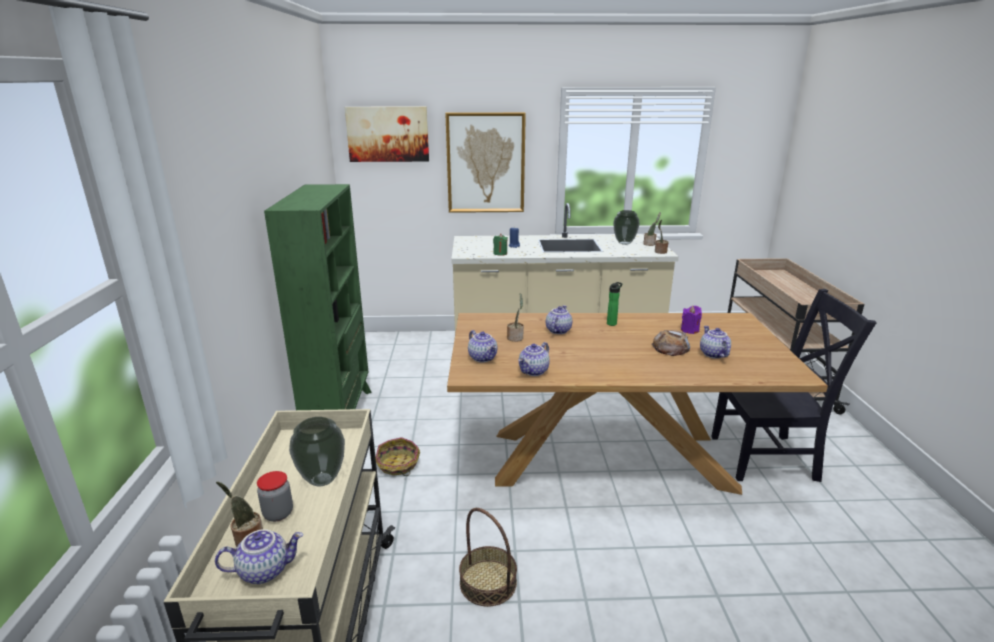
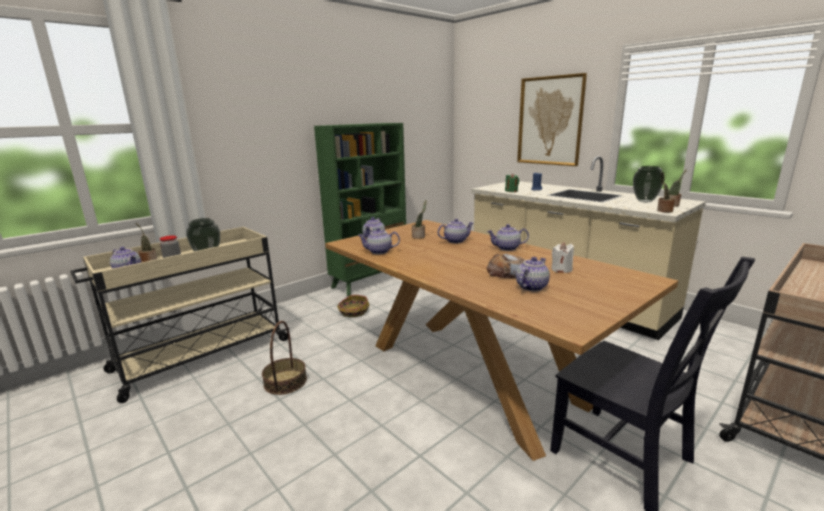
camera: 50 degrees right, 5 degrees down
(388, 134) = (485, 98): picture -> none
(612, 323) = (507, 248): bottle -> teapot
(689, 330) = (561, 270): purple candle -> white candle

